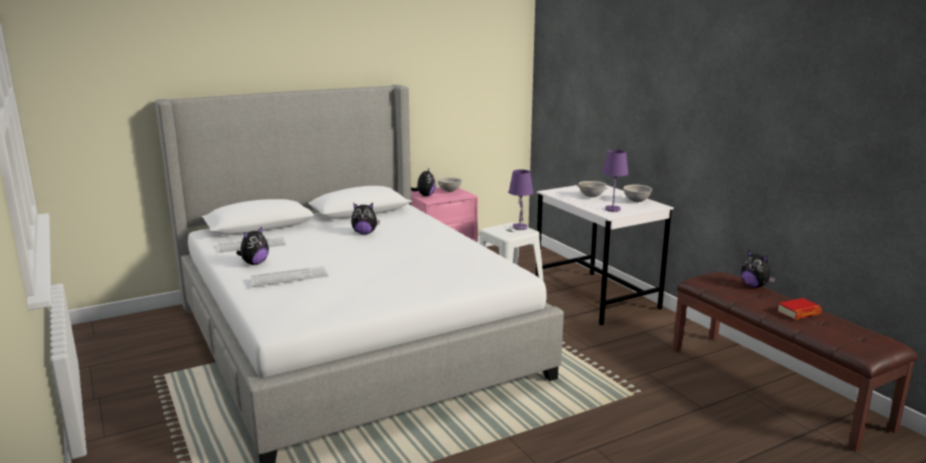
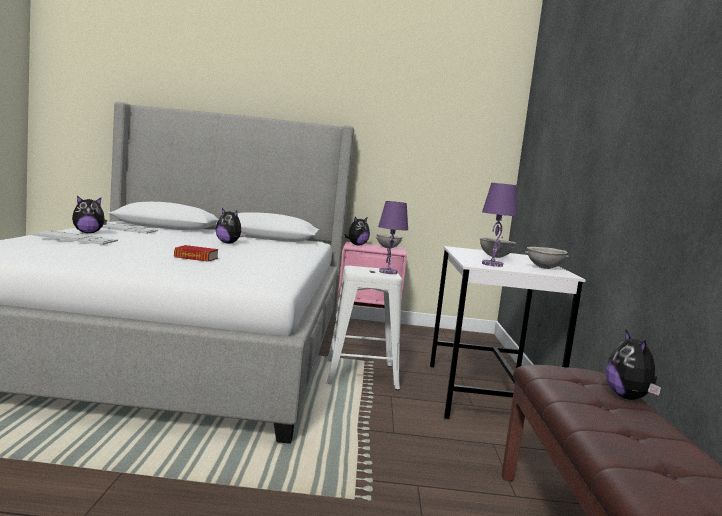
camera: 30 degrees right, 10 degrees down
(798, 313) = (649, 447): book -> book (196, 258)

